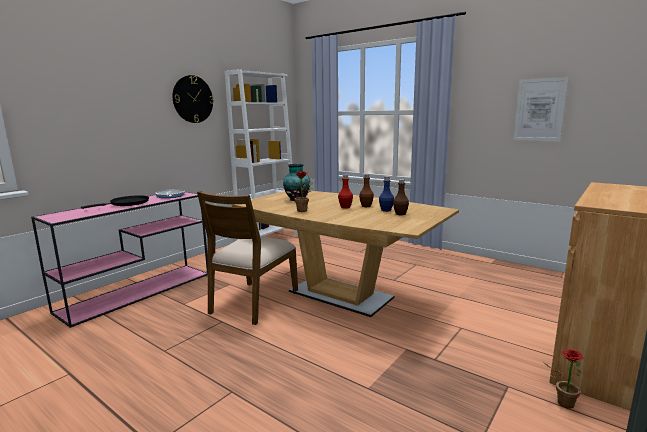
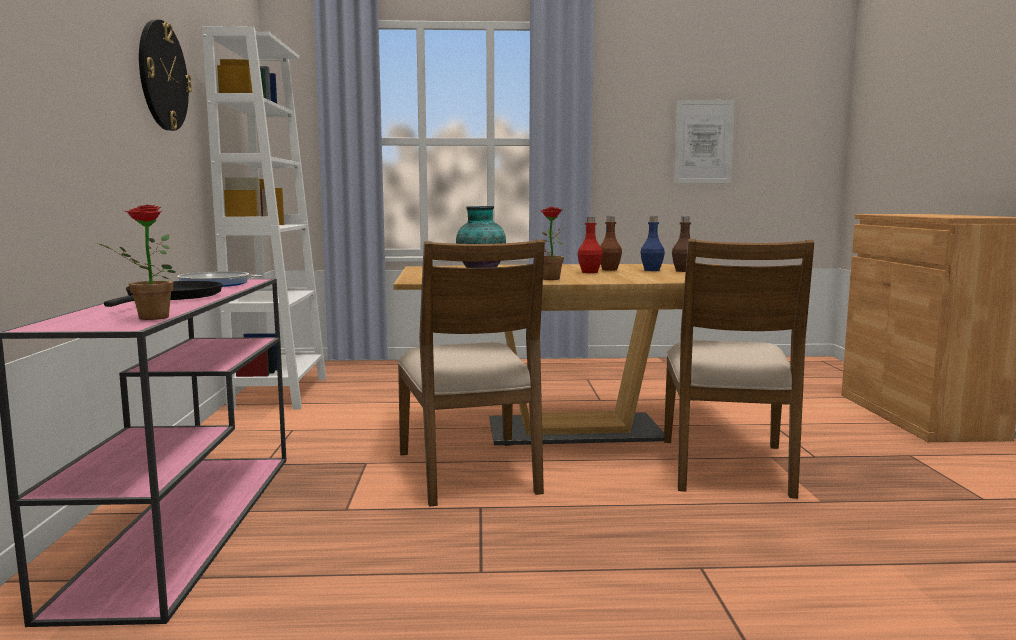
camera: 40 degrees left, 5 degrees down
(367, 345) = (727, 467): none -> brown chair
(562, 403) = (964, 452): potted plant -> potted plant (147, 318)

